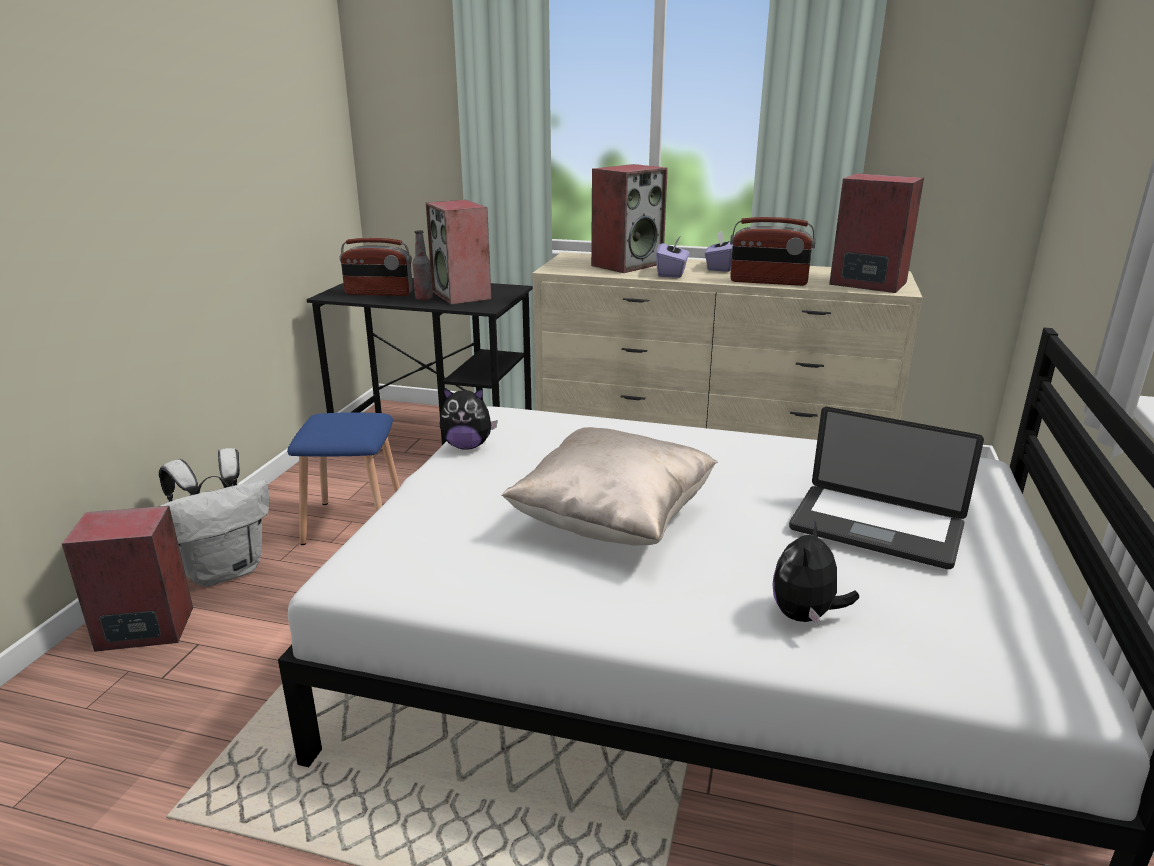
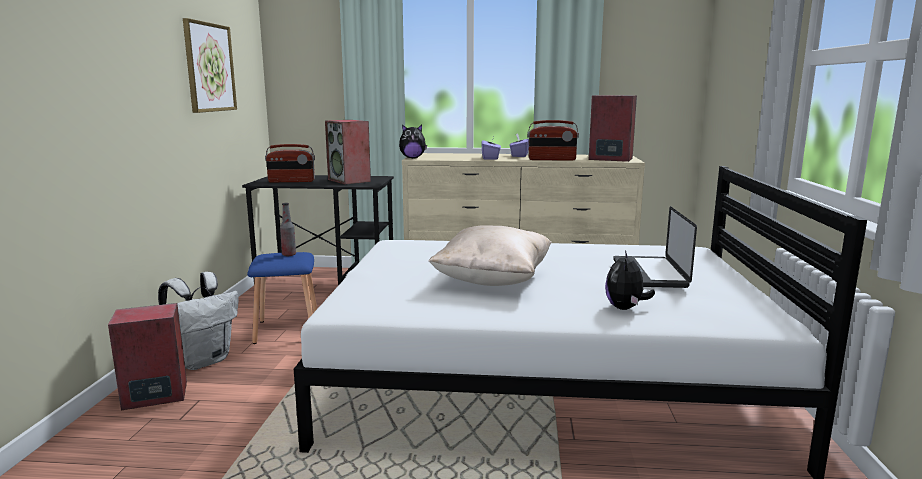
camera: 10 degrees left, 10 degrees down
(245, 126) = (209, 67): none -> picture
(424, 299) = (325, 182): bottle -> bottle (289, 255)
(467, 446) = (381, 256): plush toy -> plush toy (412, 158)
(627, 264) = (460, 156): speaker -> none
(876, 528) = (649, 273): laptop -> laptop turned 75 degrees clockwise

